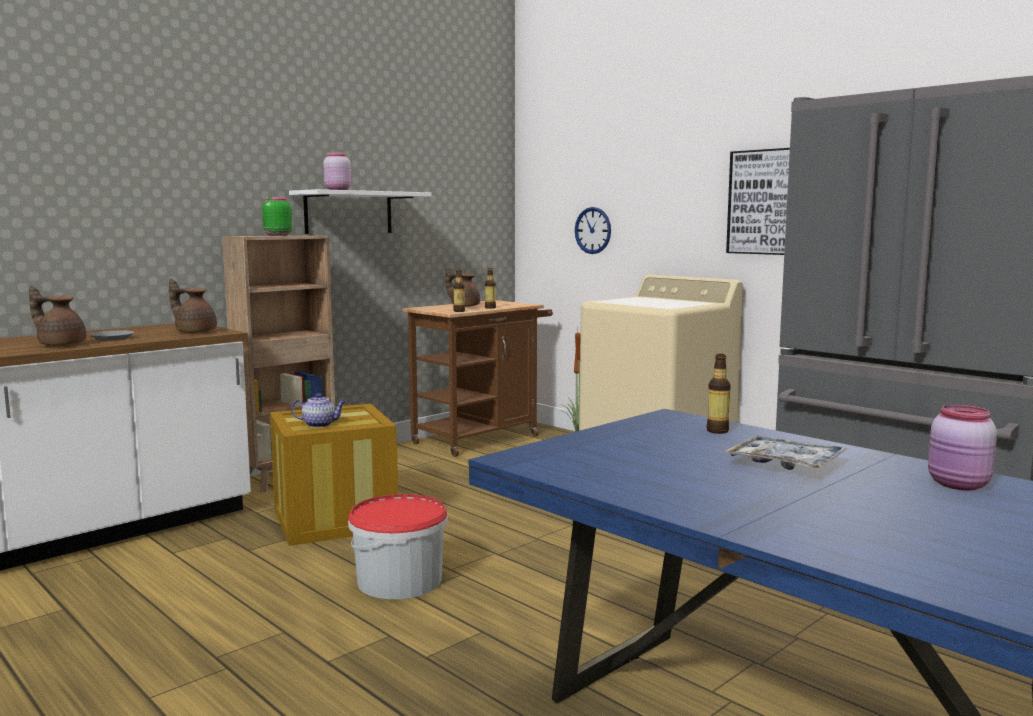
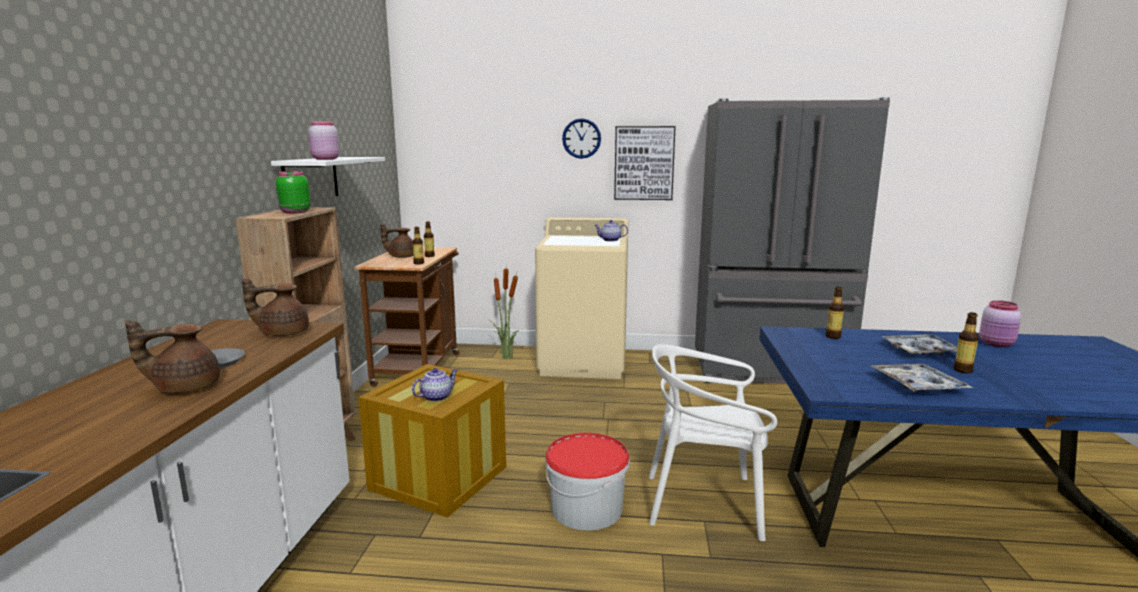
camera: 40 degrees left, 5 degrees up
(513, 620) = (704, 503): none -> white chair
(593, 230) = (487, 183): wall clock -> wall clock (581, 138)
(636, 480) = (918, 385): none -> tray
(685, 304) = (610, 240): none -> teapot
(763, 487) = (962, 370): none -> bottle

